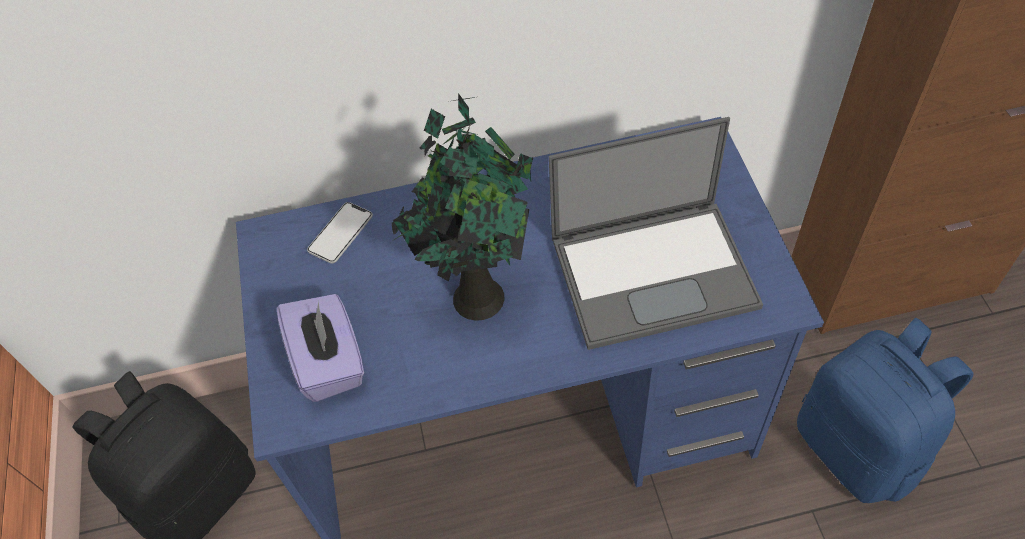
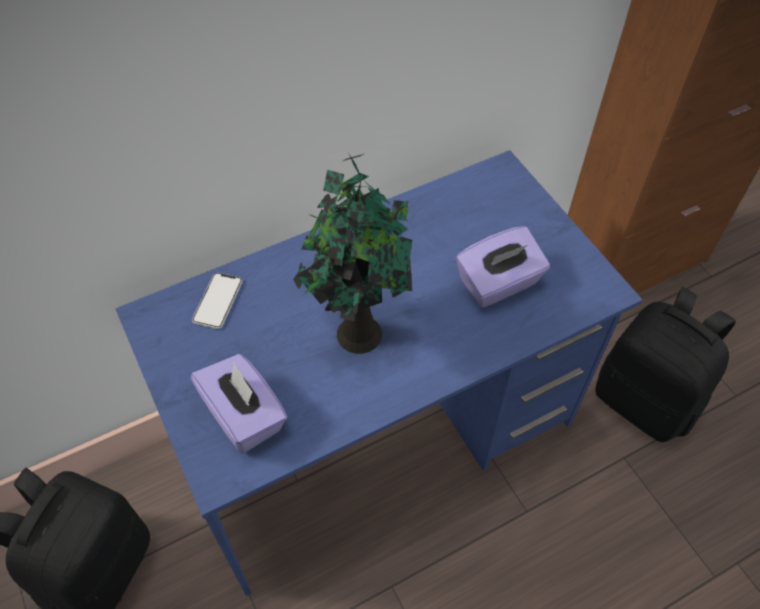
camera: 20 degrees left, 0 degrees up
(655, 271) = (499, 283): laptop -> purple tissue box
(860, 448) = (645, 400): blue backpack -> black backpack

